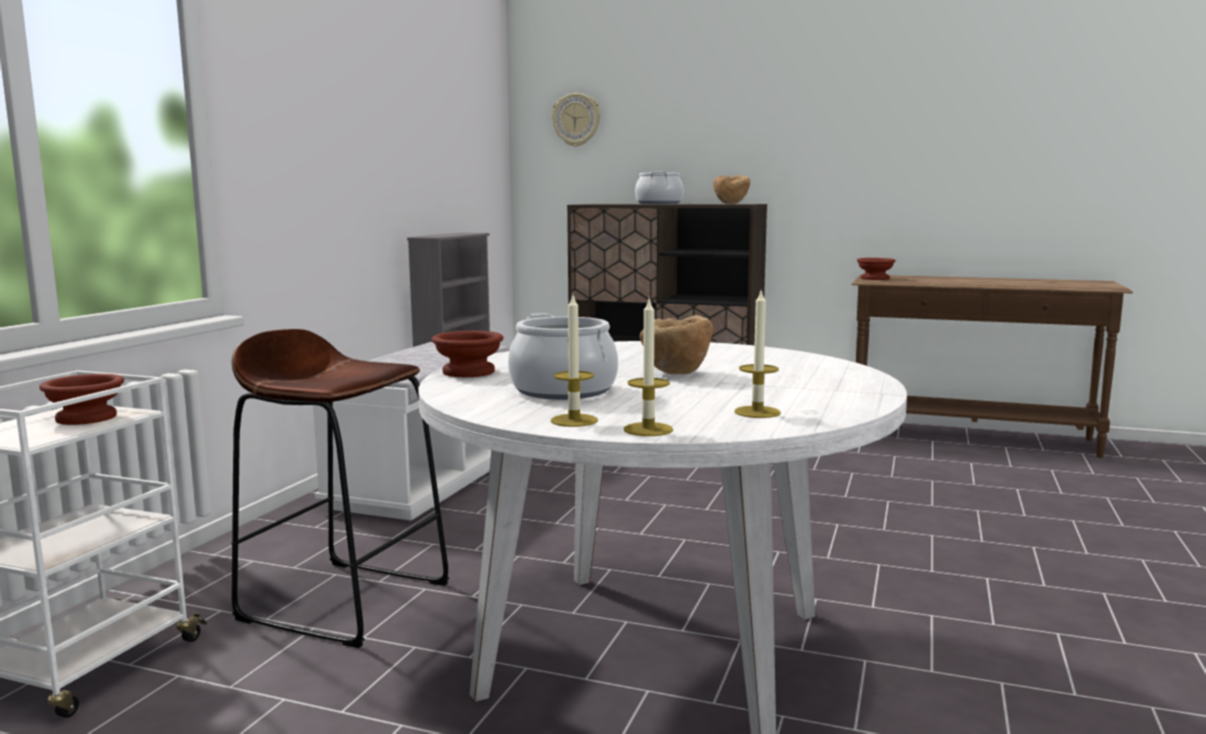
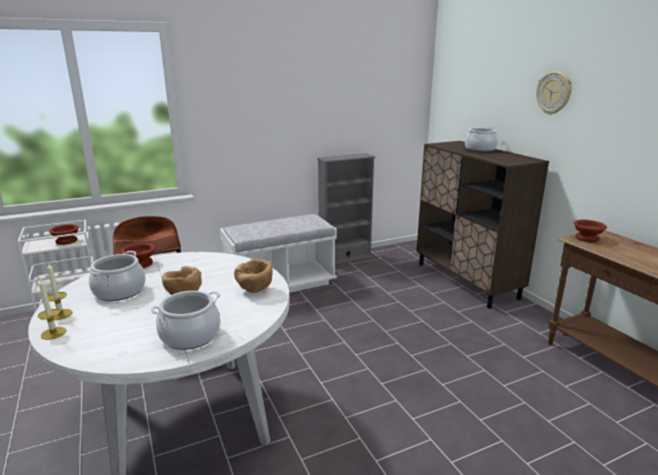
camera: 45 degrees right, 10 degrees up
(576, 120) = (460, 86): wall clock -> wall clock (554, 93)
(731, 204) = (511, 159): brown bowl -> brown bowl (255, 290)
(757, 412) = (108, 342): candle -> none
(821, 385) = (190, 336): none -> cooking pot

